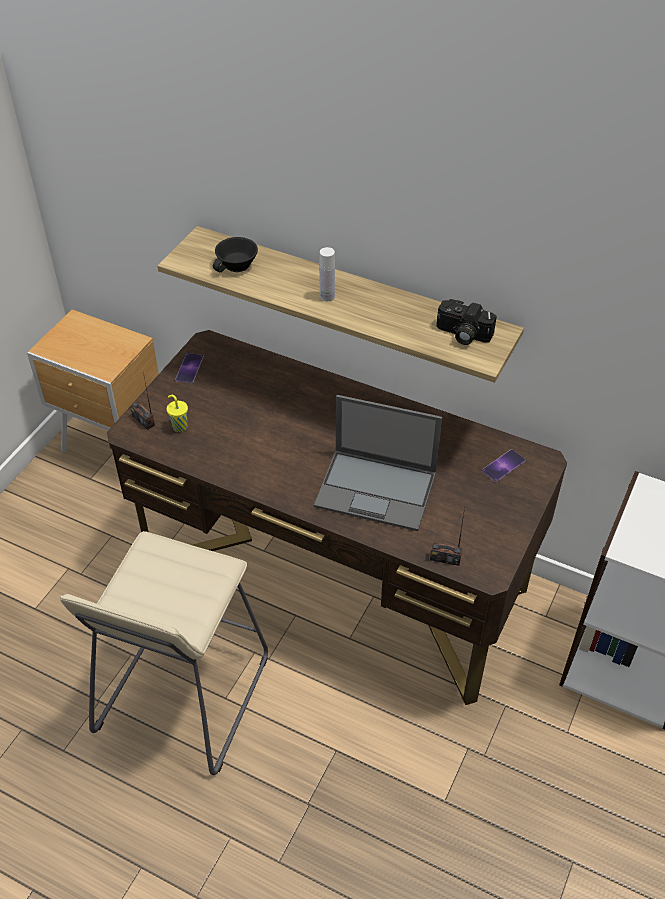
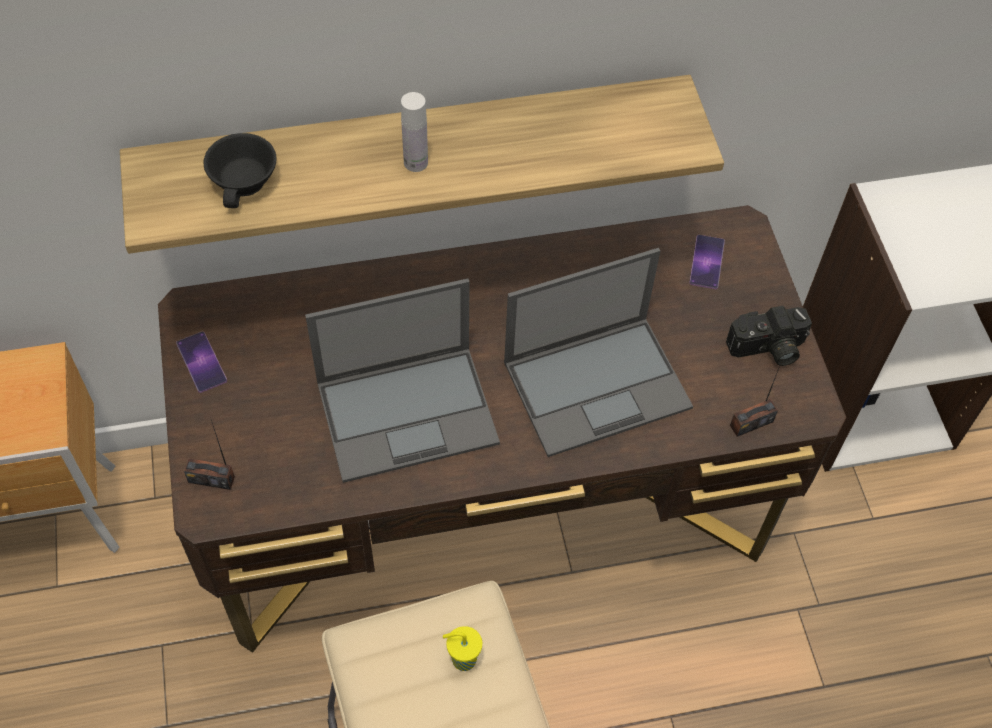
camera: 40 degrees left, 10 degrees up
(179, 426) = (270, 457): yellow cup -> yellow cup (462, 659)
(265, 445) = (409, 412): none -> laptop
(462, 334) = (633, 125): camera -> camera (768, 349)

